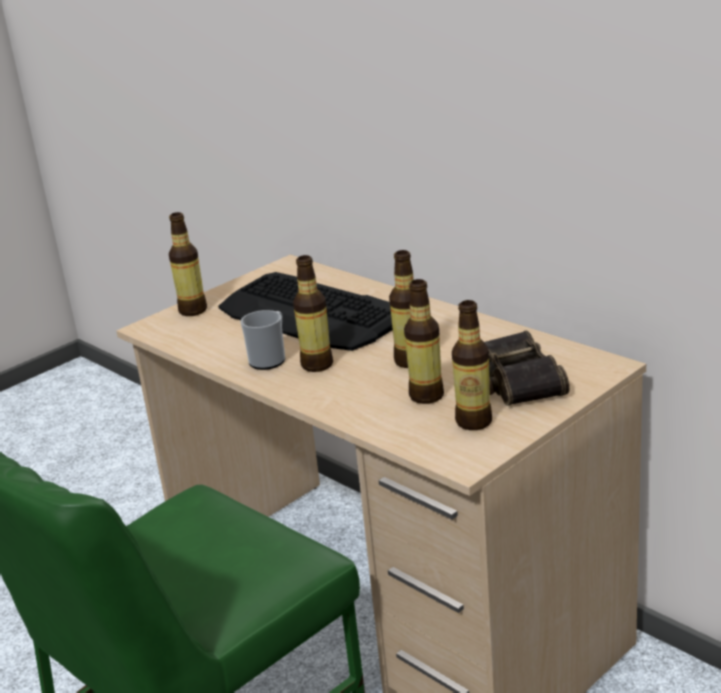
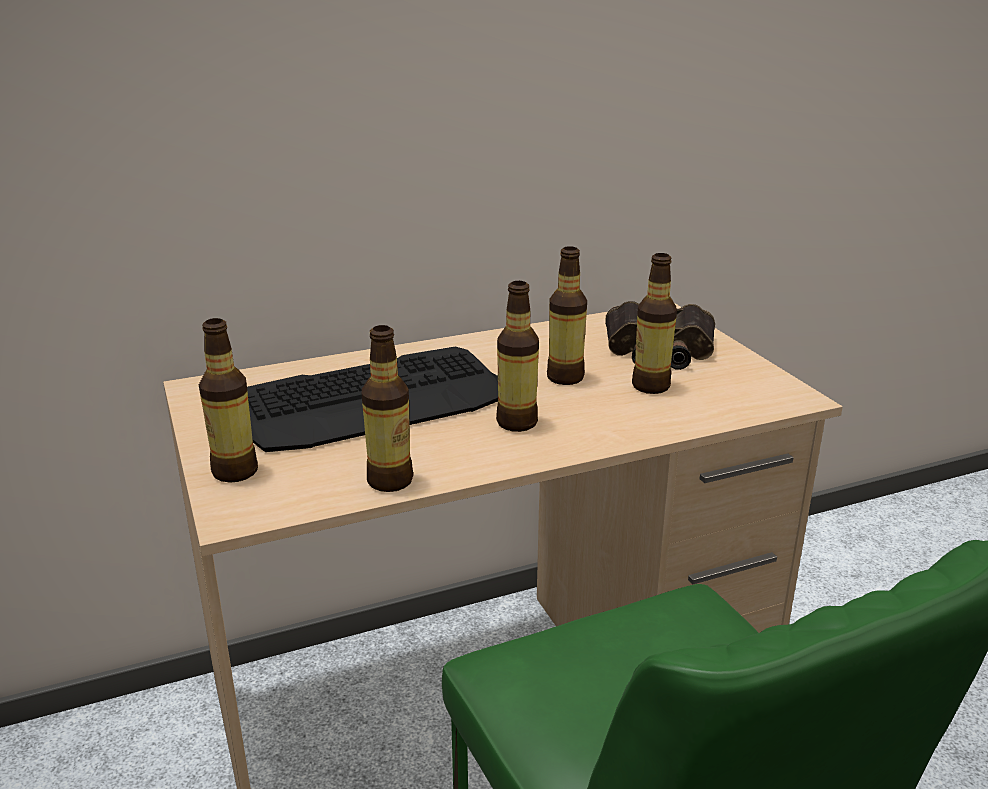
camera: 70 degrees left, 0 degrees up
(270, 359) = (466, 446): mug -> none
(474, 422) = (722, 378): bottle -> bottle (390, 481)

